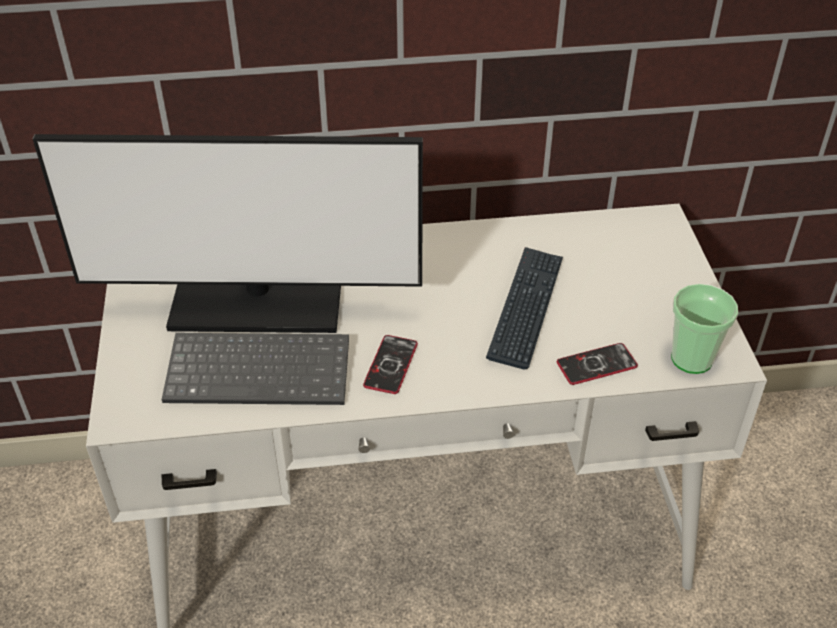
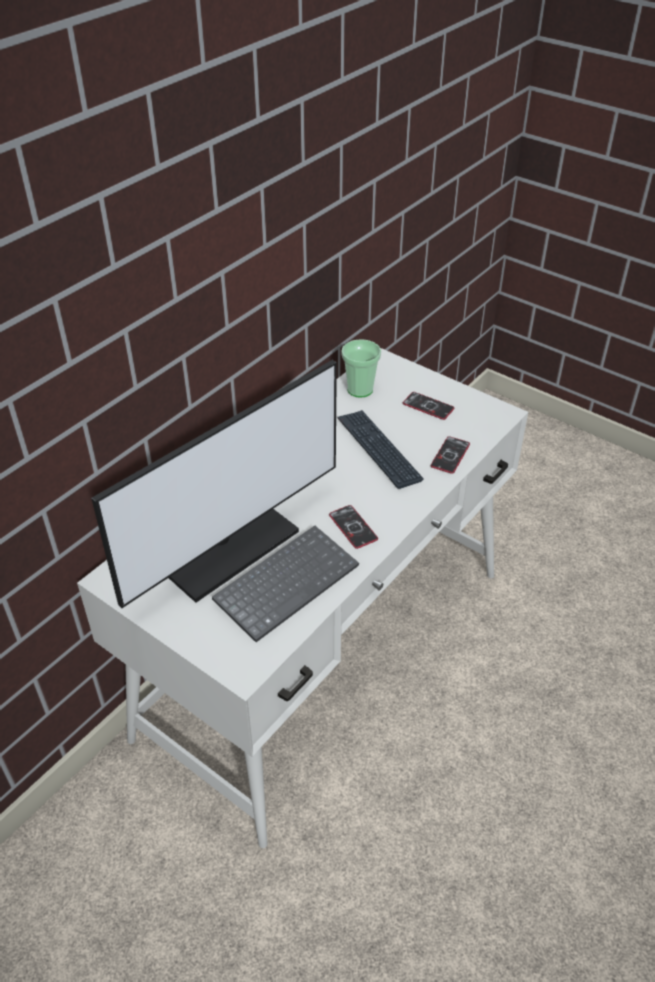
camera: 45 degrees left, 0 degrees up
(646, 298) = (428, 406): none -> phone
(691, 359) = (486, 423): cup -> cup (360, 389)

